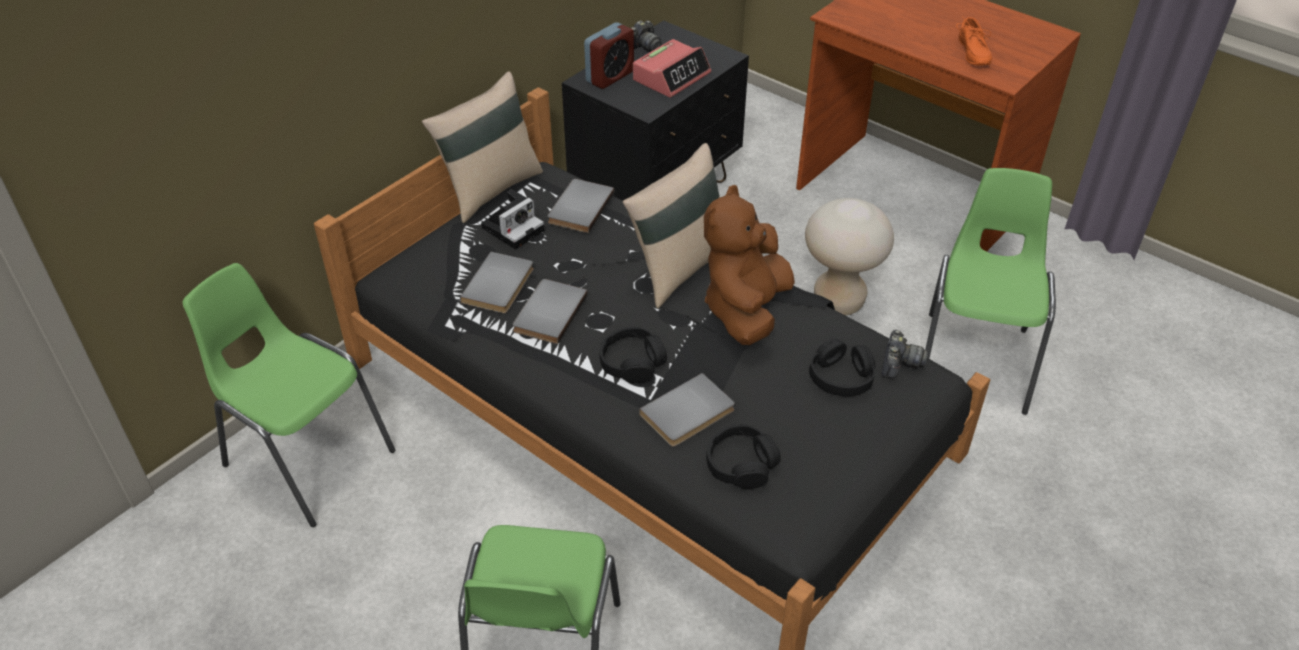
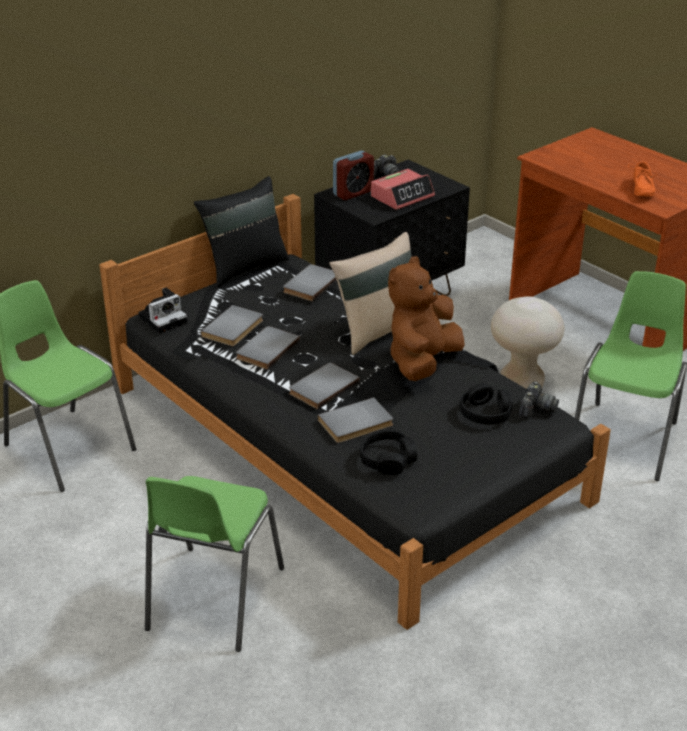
camera: 10 degrees right, 10 degrees down
(490, 189) = (244, 267): beige pillow -> black pillow
(514, 227) = (255, 293): camera -> camera (164, 318)
(632, 362) = (322, 387): black headphones -> grey book

